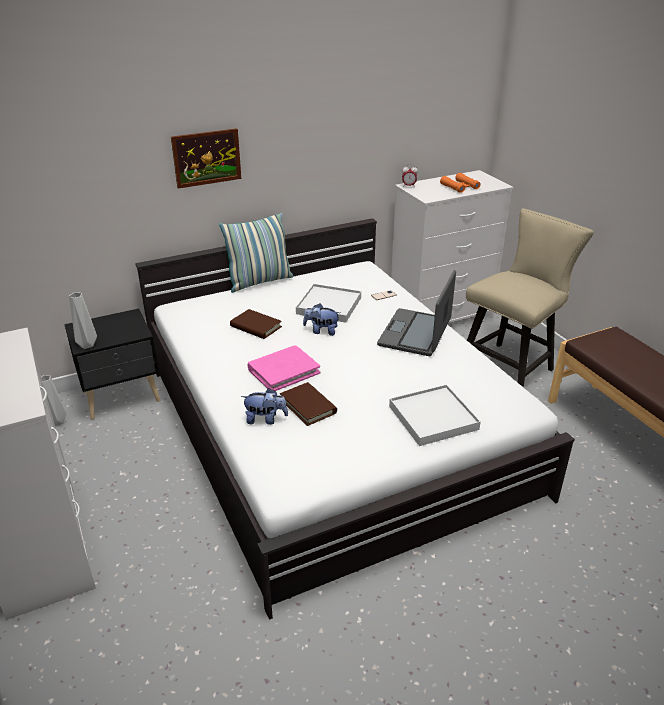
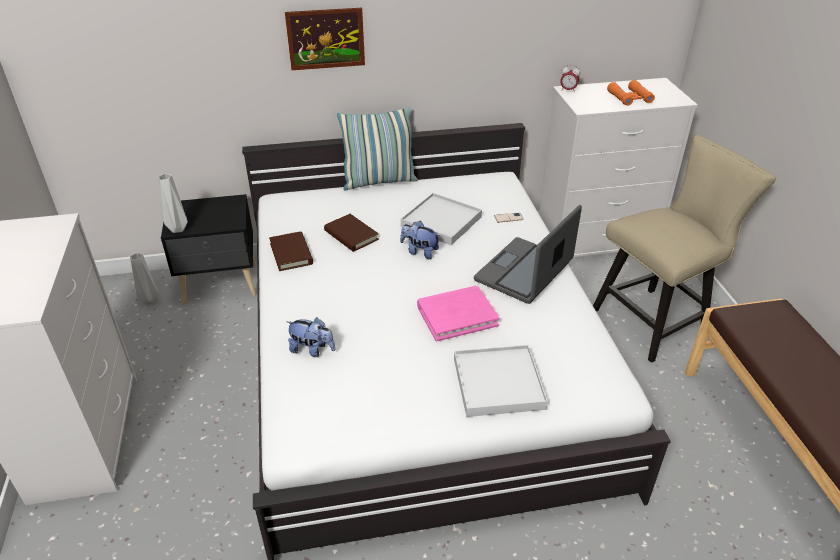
camera: 15 degrees right, 5 degrees up
(283, 371) = (357, 294): pink book -> pink book (457, 315)
(308, 406) = (363, 342): brown book -> brown book (291, 254)

